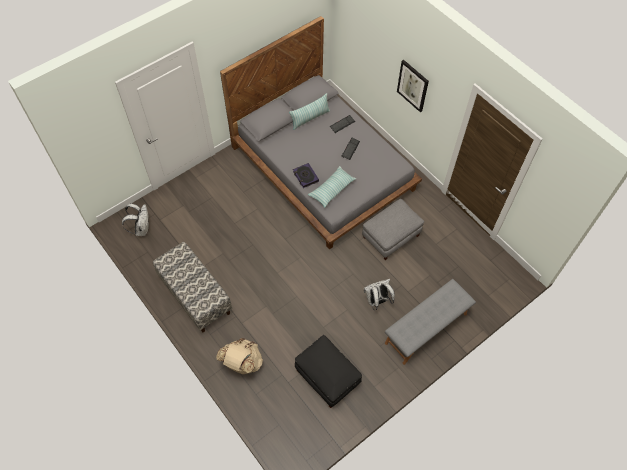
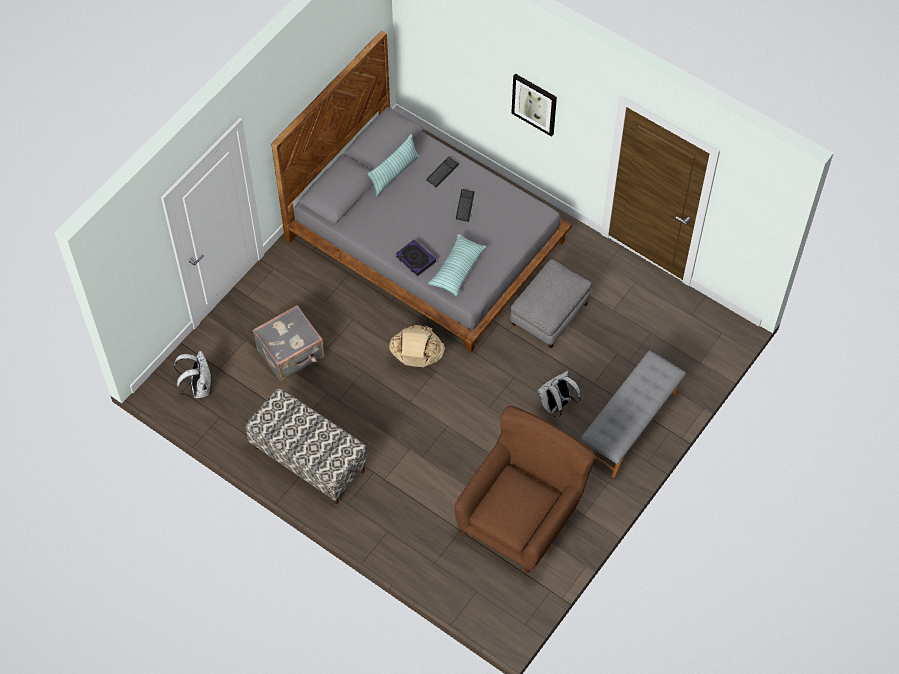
camera: 15 degrees left, 0 degrees up
(209, 221) = (291, 354): none -> grey suitcase
(242, 363) = (403, 529): beige backpack -> beige backpack (416, 357)
(328, 377) = (520, 517): black ottoman -> brown armchair

